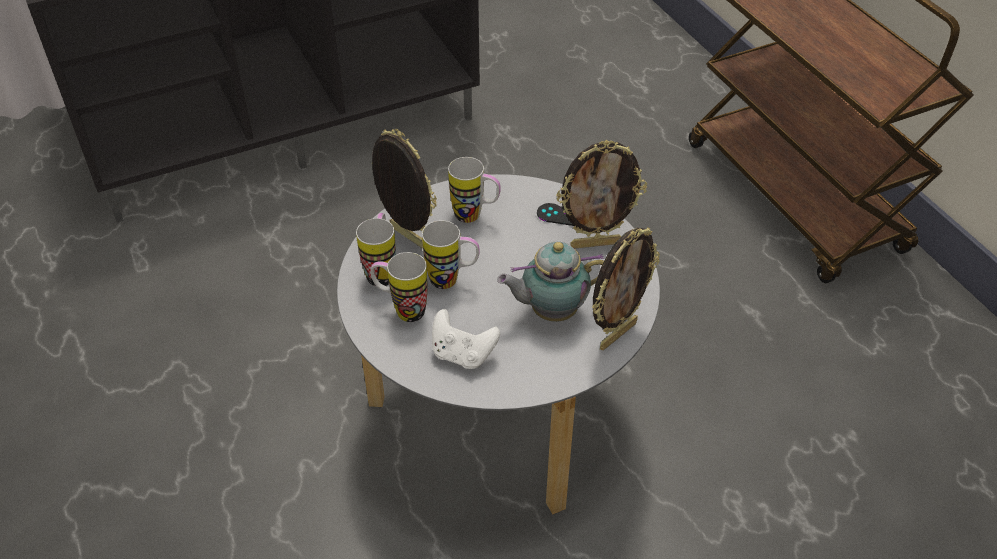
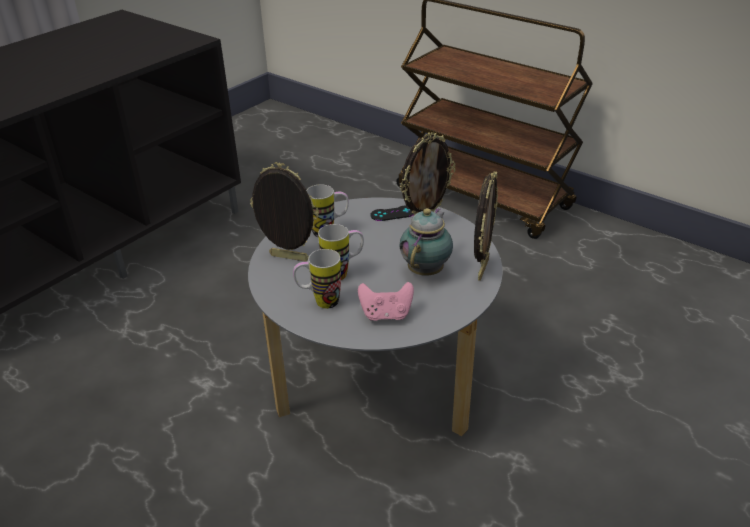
camera: 25 degrees left, 10 degrees down
(382, 270) = (285, 283): mug -> none
(462, 354) = (386, 314): white game controller -> pink game controller
(550, 311) = (427, 270): teapot -> teapot turned 150 degrees clockwise

